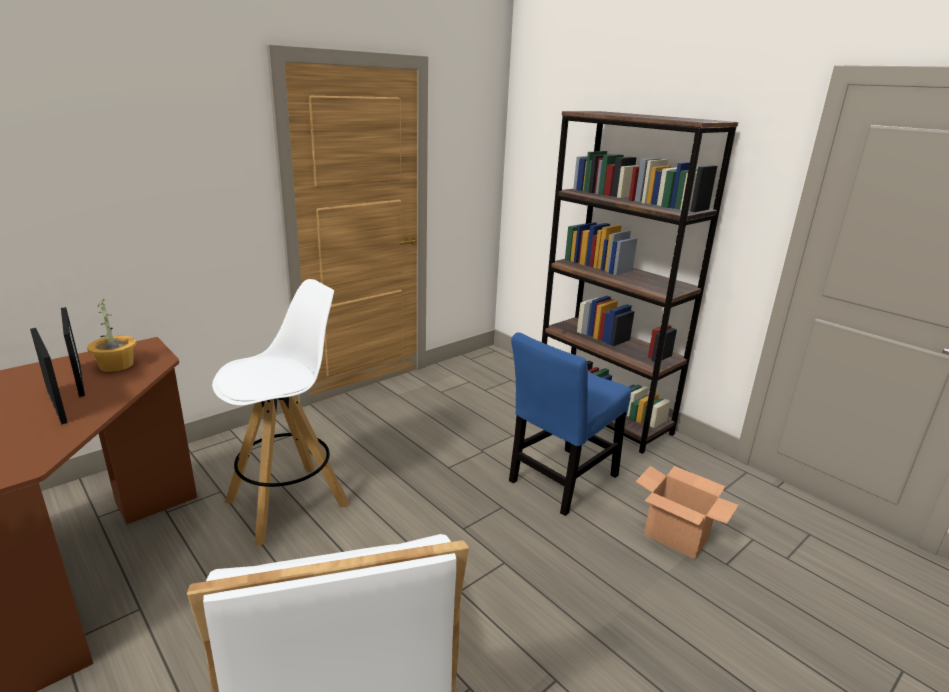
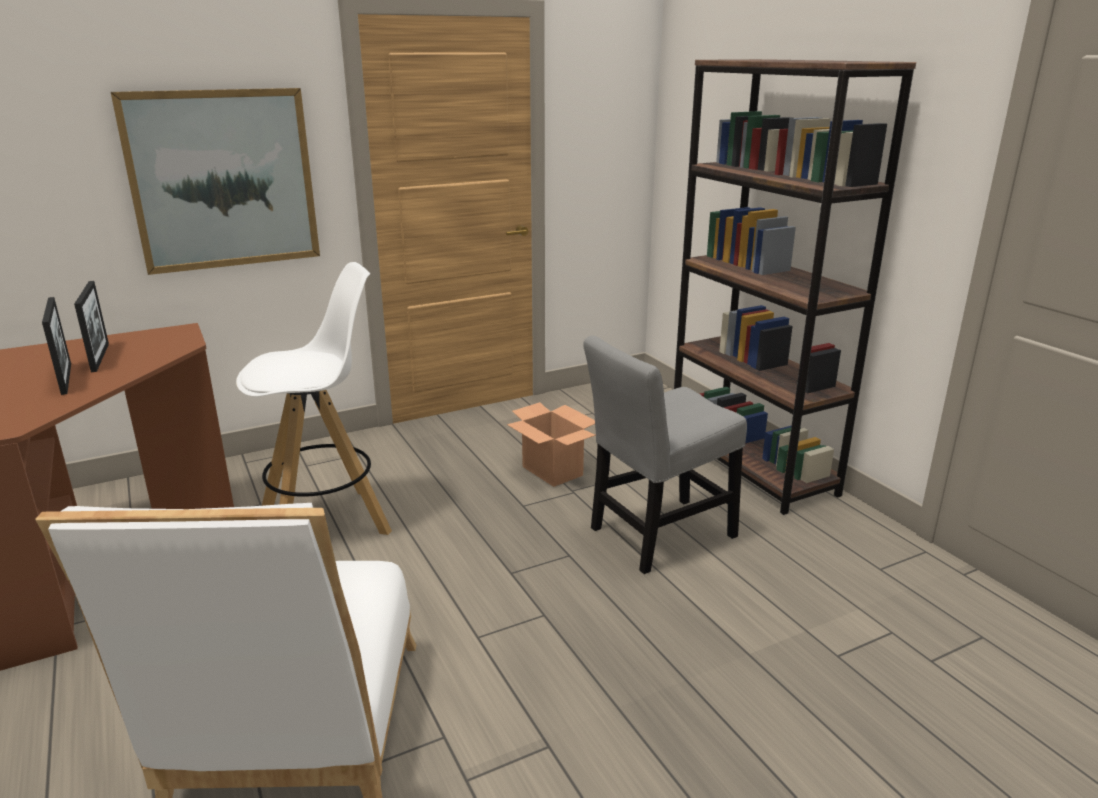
camera: 15 degrees right, 0 degrees up
(117, 365) = (142, 346): potted plant -> none
(168, 205) = (223, 180): none -> picture
(561, 481) = (657, 535): blue chair -> grey chair
(677, 537) = (783, 616): cardboard box -> cardboard box (553, 471)

